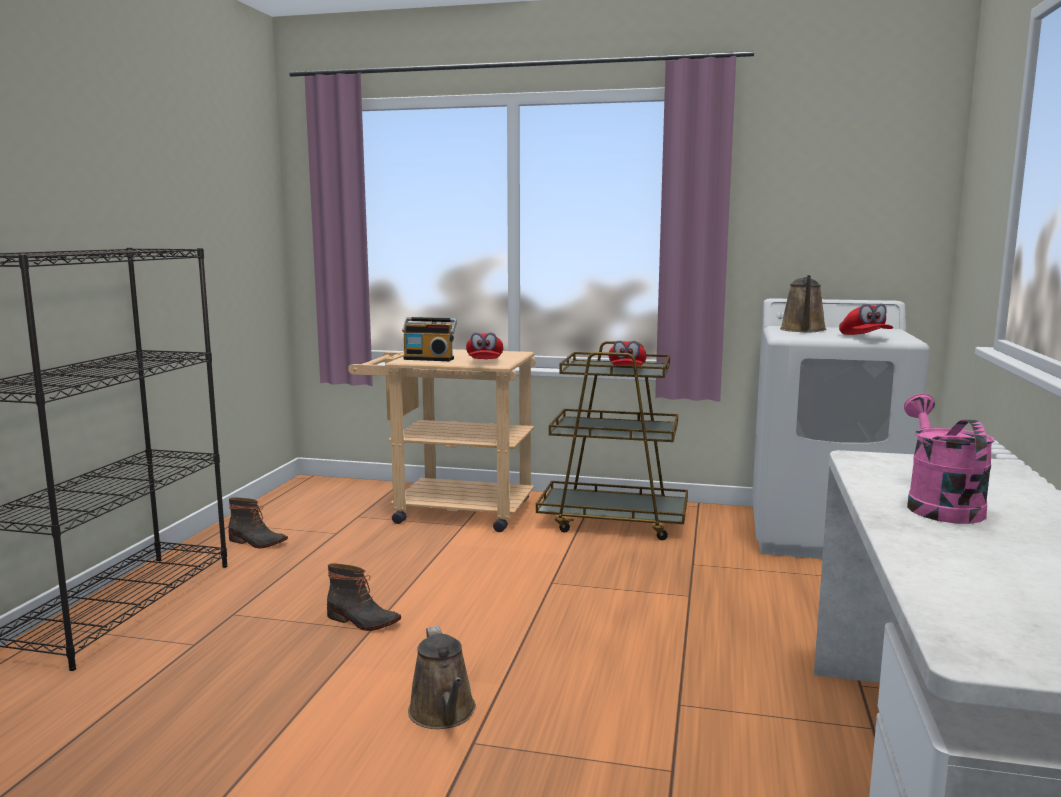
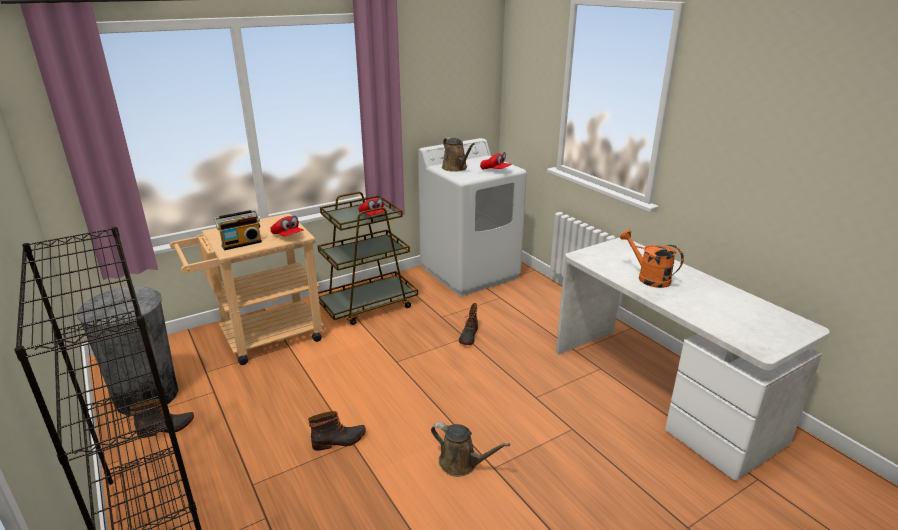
camera: 45 degrees left, 15 degrees up
(286, 515) = (147, 395): none -> grey trash can
(696, 596) = (468, 336): none -> boot
(938, 505) = (648, 278): pink watering can -> orange watering can

